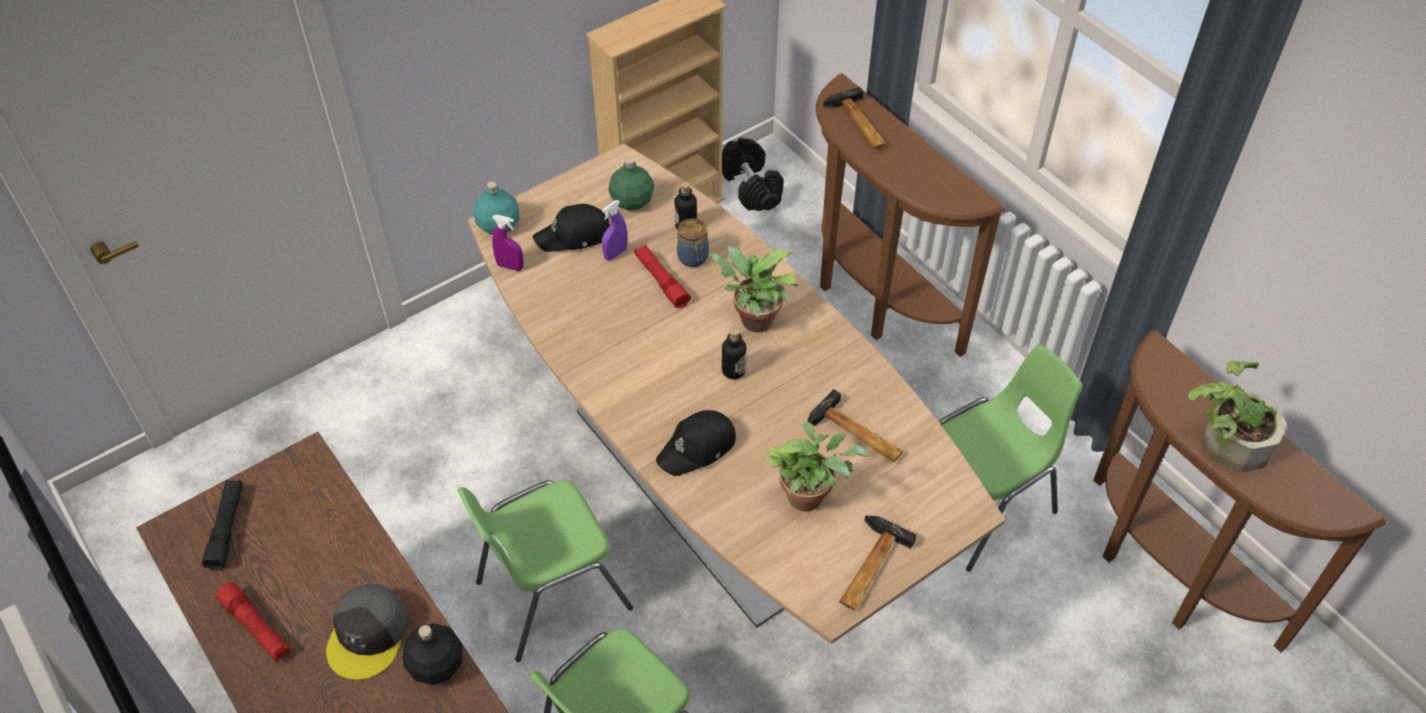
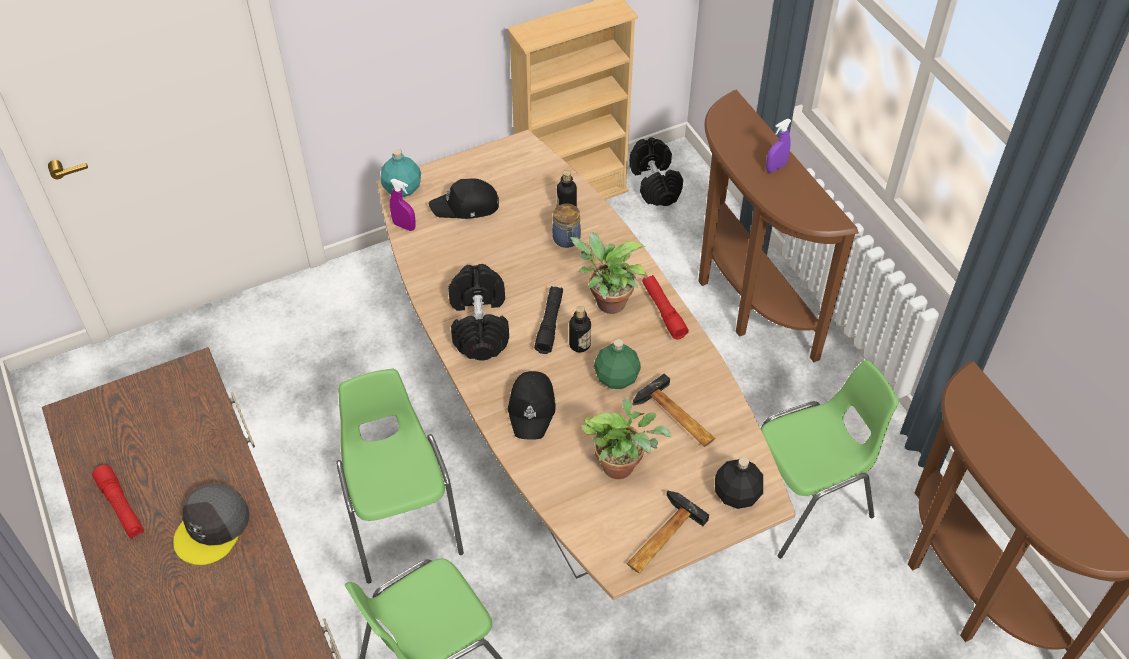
camera: 10 degrees right, 0 degrees up
(227, 528) = (115, 419): black flashlight -> black flashlight (550, 323)
(436, 666) = (263, 563): black bottle -> black bottle (736, 495)
(551, 594) = (402, 520): green chair -> green chair turned 90 degrees clockwise
(615, 253) = (498, 226): purple spray bottle -> purple spray bottle (775, 167)
(618, 364) = (479, 324): none -> black dumbbell
(631, 201) = (523, 182): green bottle -> green bottle (616, 378)
(661, 281) = (533, 256): red flashlight -> red flashlight (663, 311)
(698, 448) = (532, 409): black cap -> black cap turned 60 degrees counterclockwise
(858, 125) = (740, 138): hammer -> none
(1226, 440) = (1016, 471): potted plant -> none

